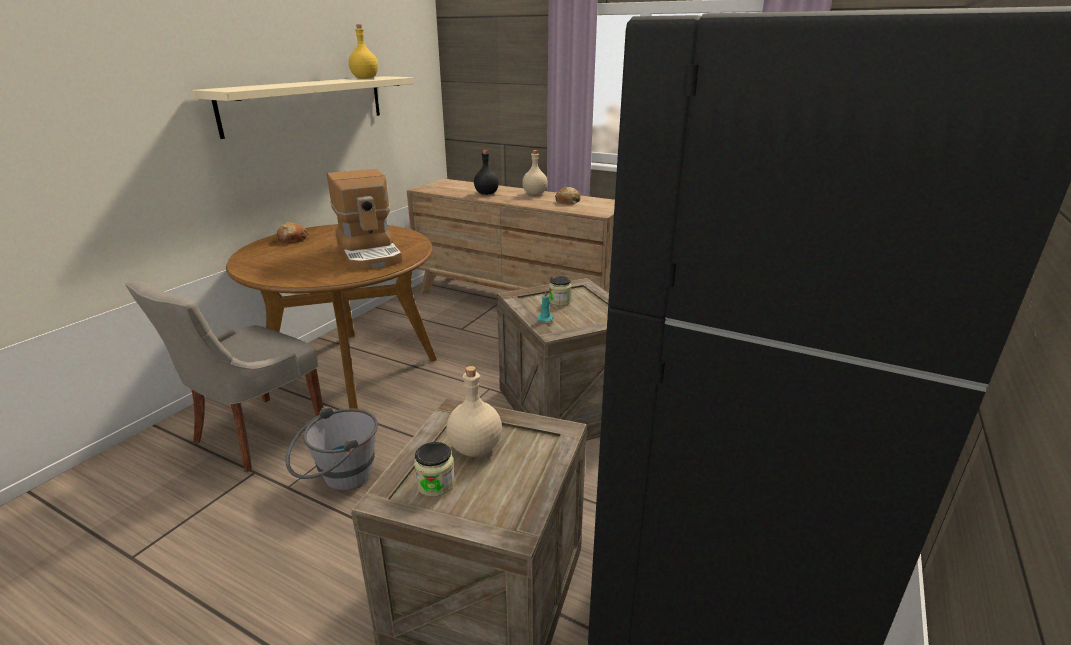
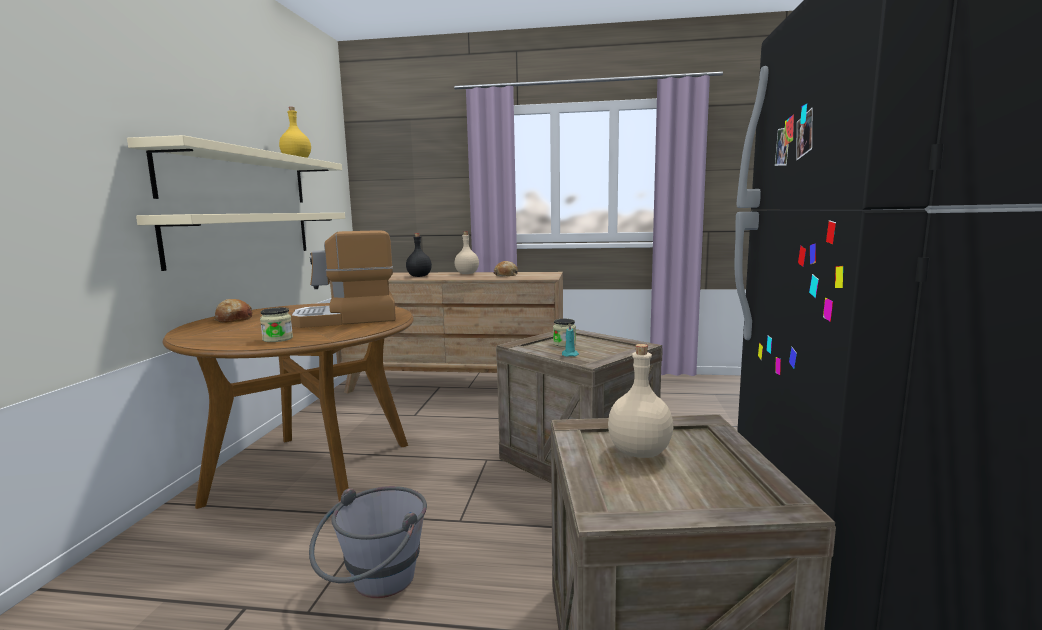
camera: 20 degrees left, 15 degrees down
(256, 434) = (220, 563): grey chair -> none
(314, 158) = (245, 236): none -> beige shelf
(370, 253) = (347, 319): coffee machine -> coffee machine turned 120 degrees clockwise
(436, 484) = (641, 489): jar -> jar (278, 339)

